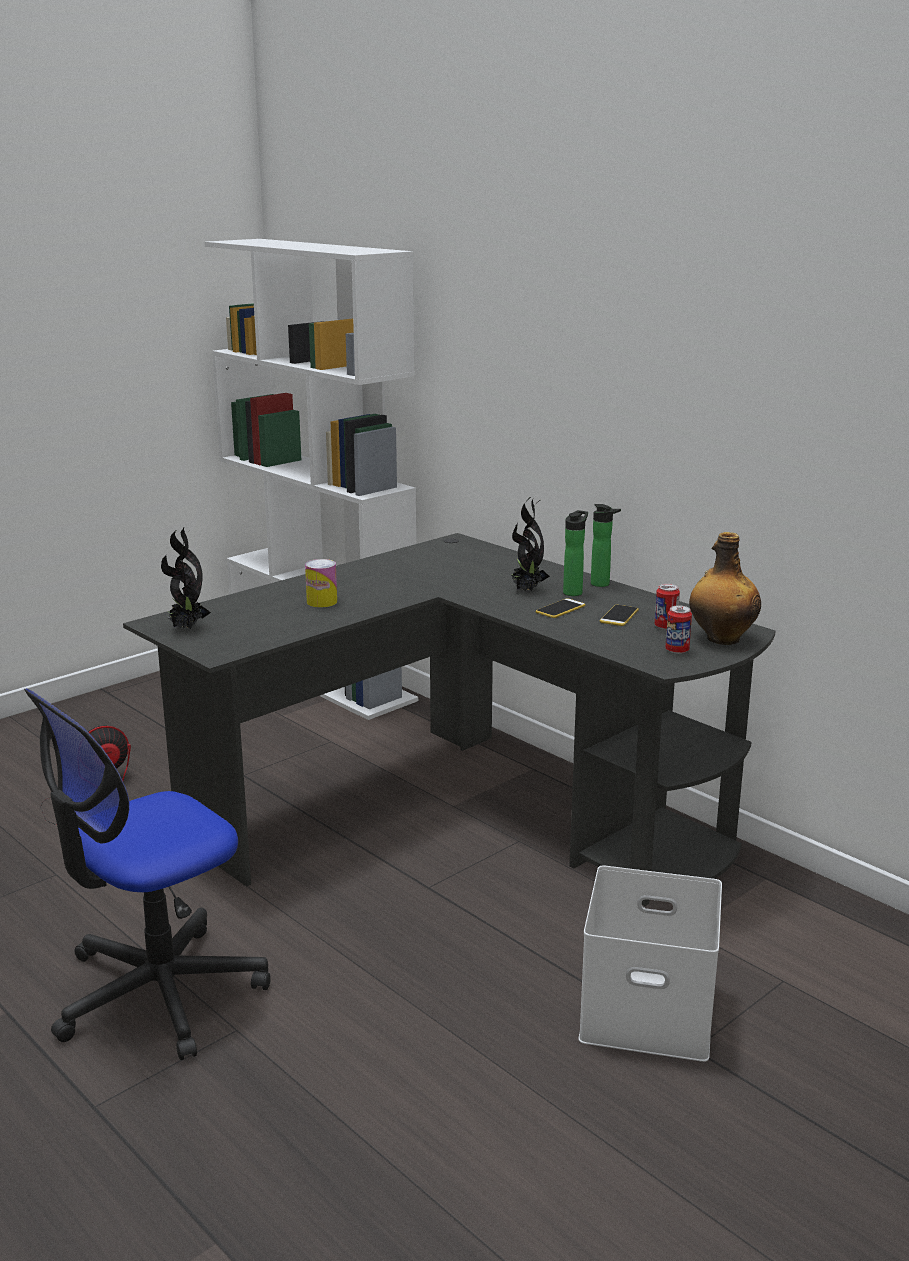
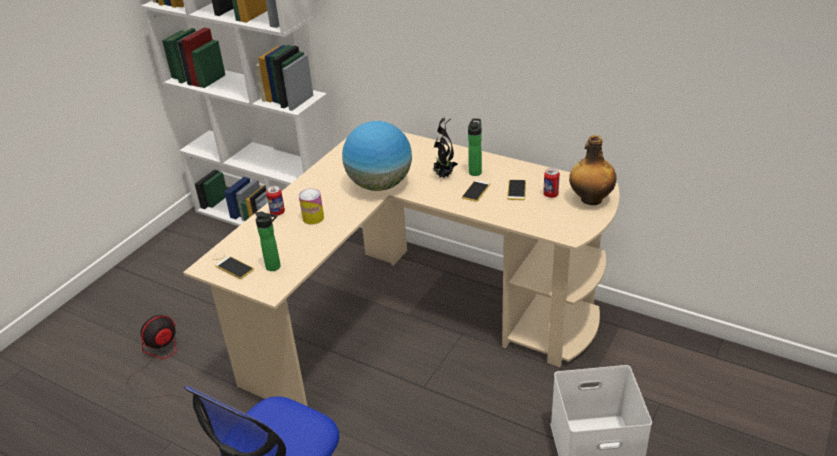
camera: 15 degrees left, 15 degrees up
(187, 628) = (234, 268): potted plant -> phone
(432, 586) = (379, 185): none -> globe
(461, 811) = (416, 317): black desk -> beige desk
(602, 584) = (489, 159): bottle -> bottle (275, 267)
(677, 650) = (569, 217): can -> can (277, 212)

